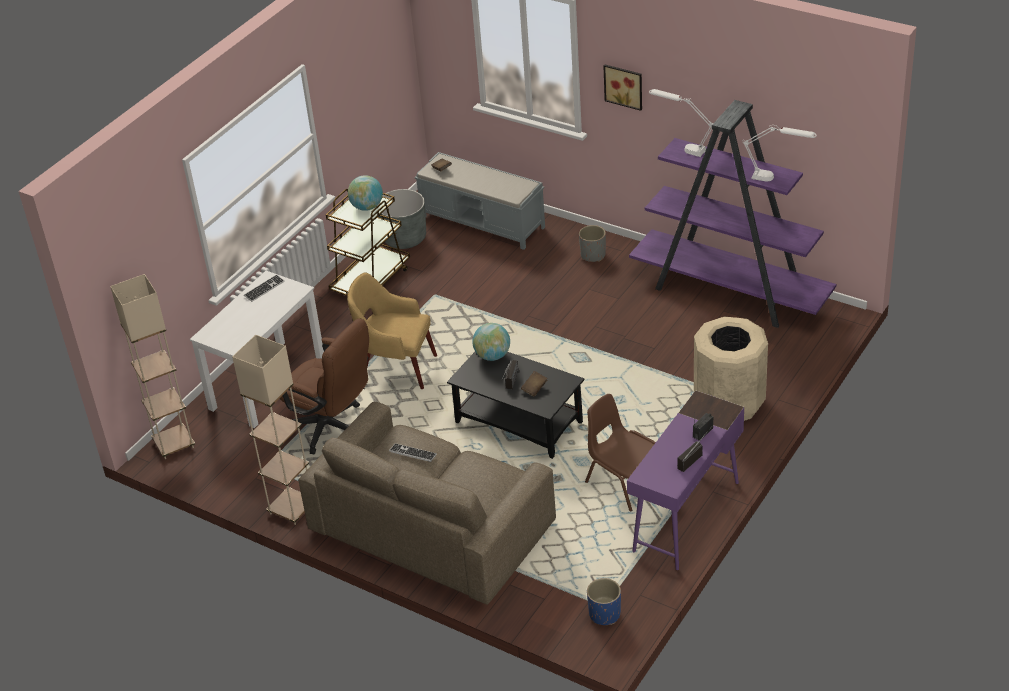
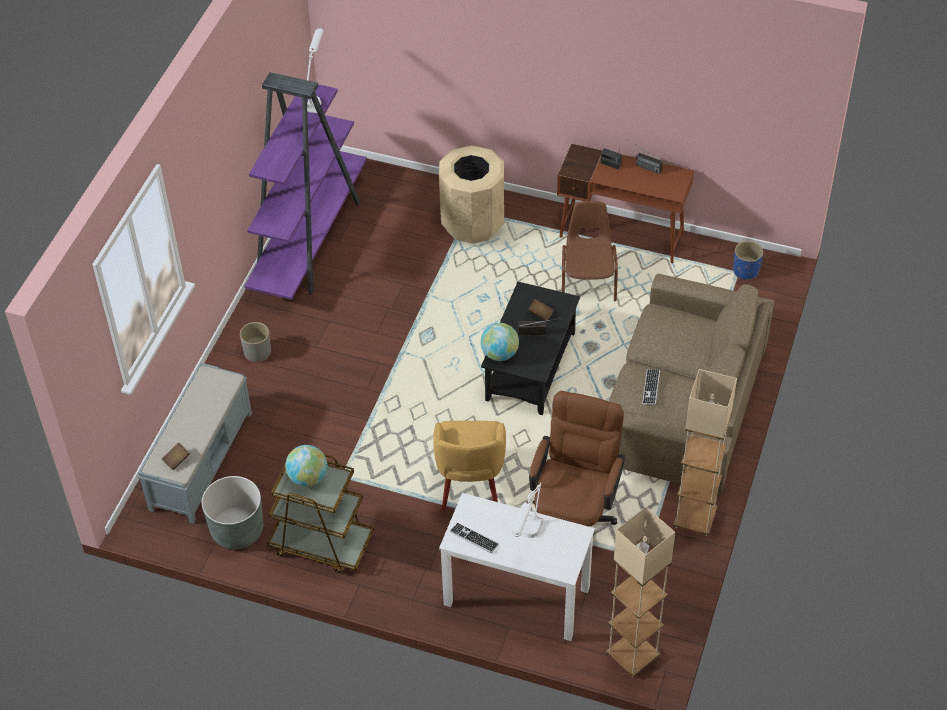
camera: 105 degrees left, 10 degrees up
(624, 86) = (198, 192): picture -> none
(625, 480) = (588, 279): brown chair -> brown chair turned 150 degrees clockwise
(682, 147) = (267, 166): white table lamp -> white table lamp (527, 540)
(686, 517) = (622, 235): purple desk -> brown desk

